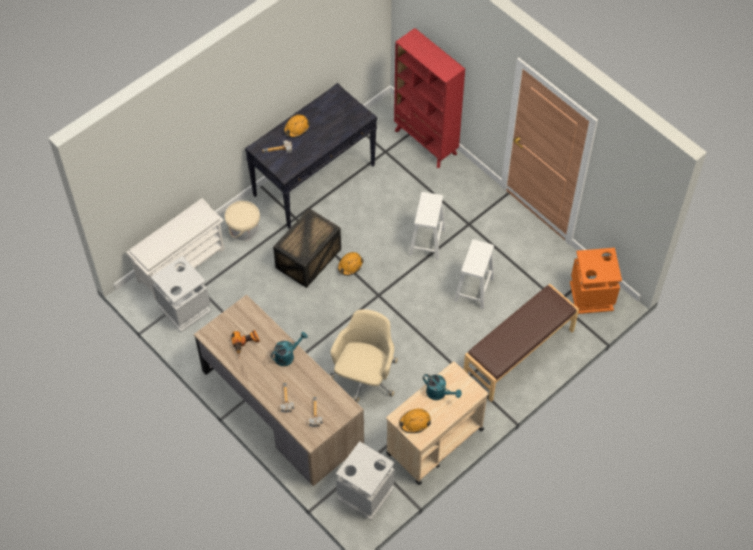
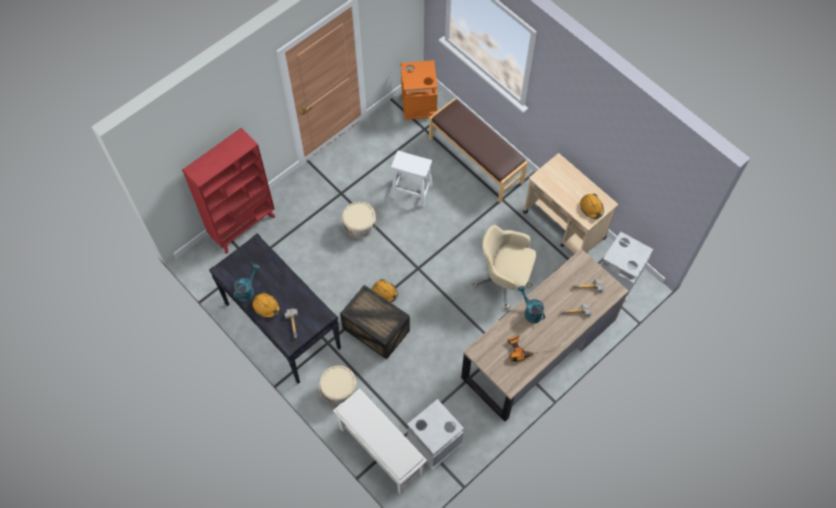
camera: 90 degrees left, 5 degrees up
(427, 242) = (360, 227): white stool -> beige bucket
(439, 393) = (562, 189): turquoise watering can -> turquoise watering can (247, 290)

